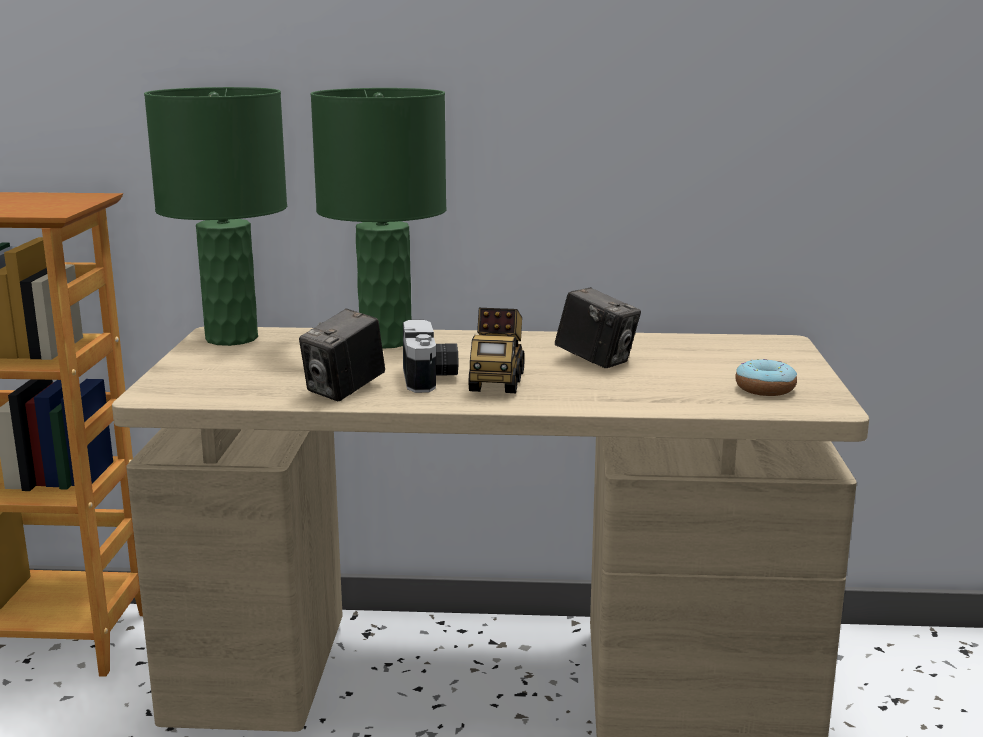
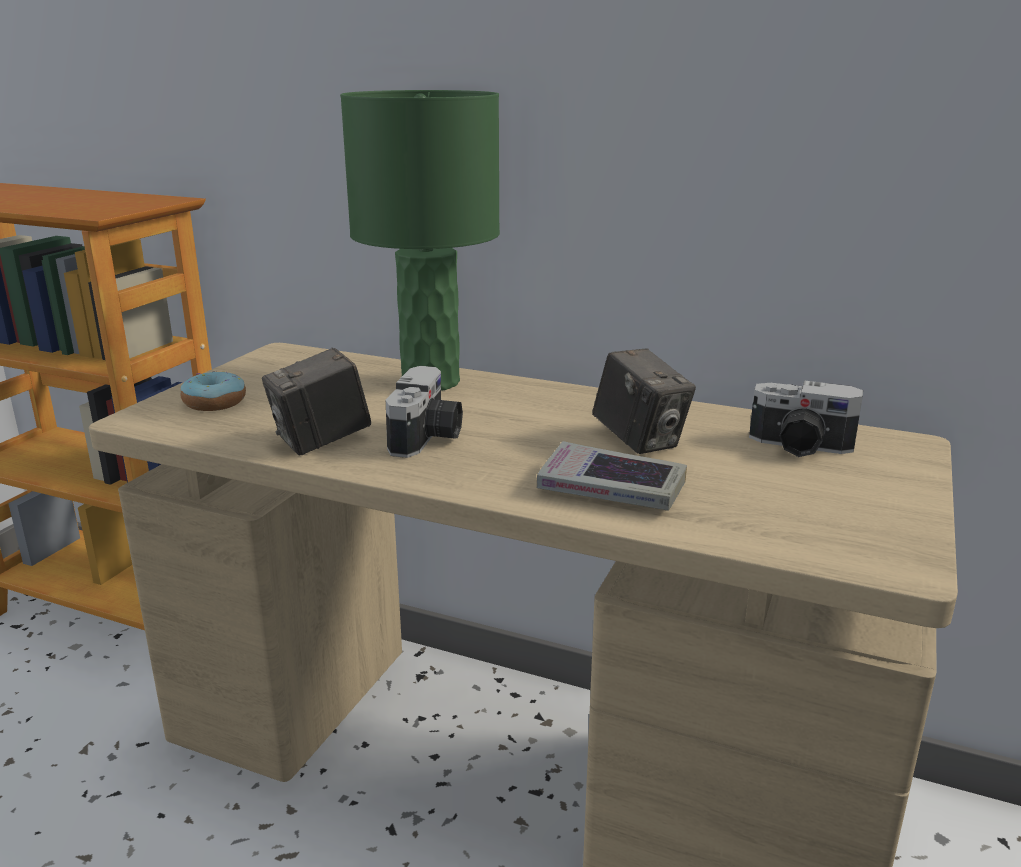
camera: 20 degrees right, 5 degrees up
(232, 338) = (286, 360): green table lamp -> none
(497, 381) = (497, 454): toy truck -> none
(605, 391) = (611, 488): none -> book
(712, 352) = (799, 447): none -> camera
(765, 389) = (829, 518): donut -> donut (215, 403)

